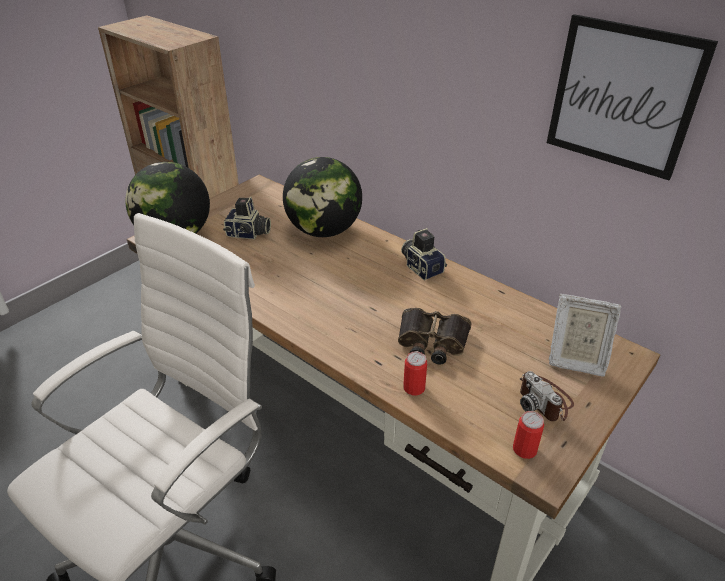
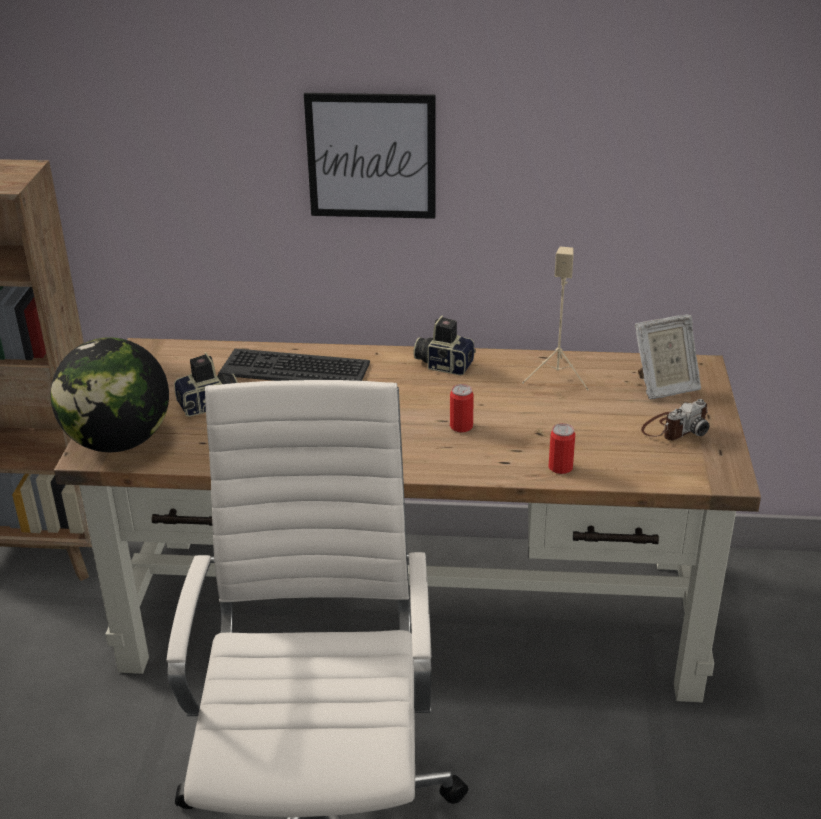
camera: 35 degrees left, 5 degrees down
(324, 231) = (295, 369): globe -> keyboard
(431, 342) = (532, 425): binoculars -> none
(495, 312) = (558, 377): none -> beige speaker
(524, 449) = (697, 469): can -> can (461, 426)
(545, 400) = (674, 428): camera -> camera turned 60 degrees counterclockwise
(622, 97) = (634, 116): picture -> picture (371, 156)

